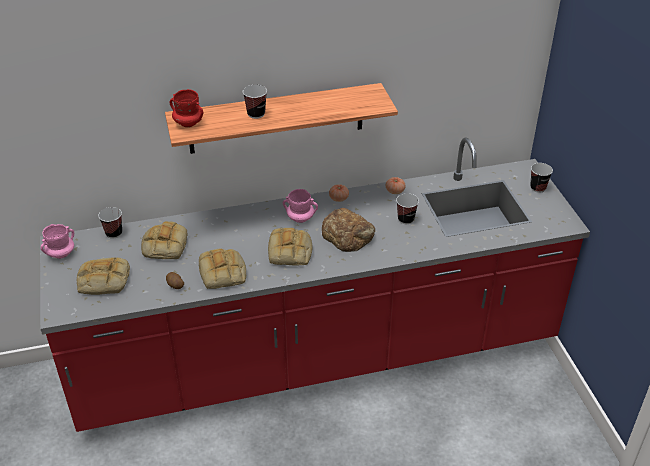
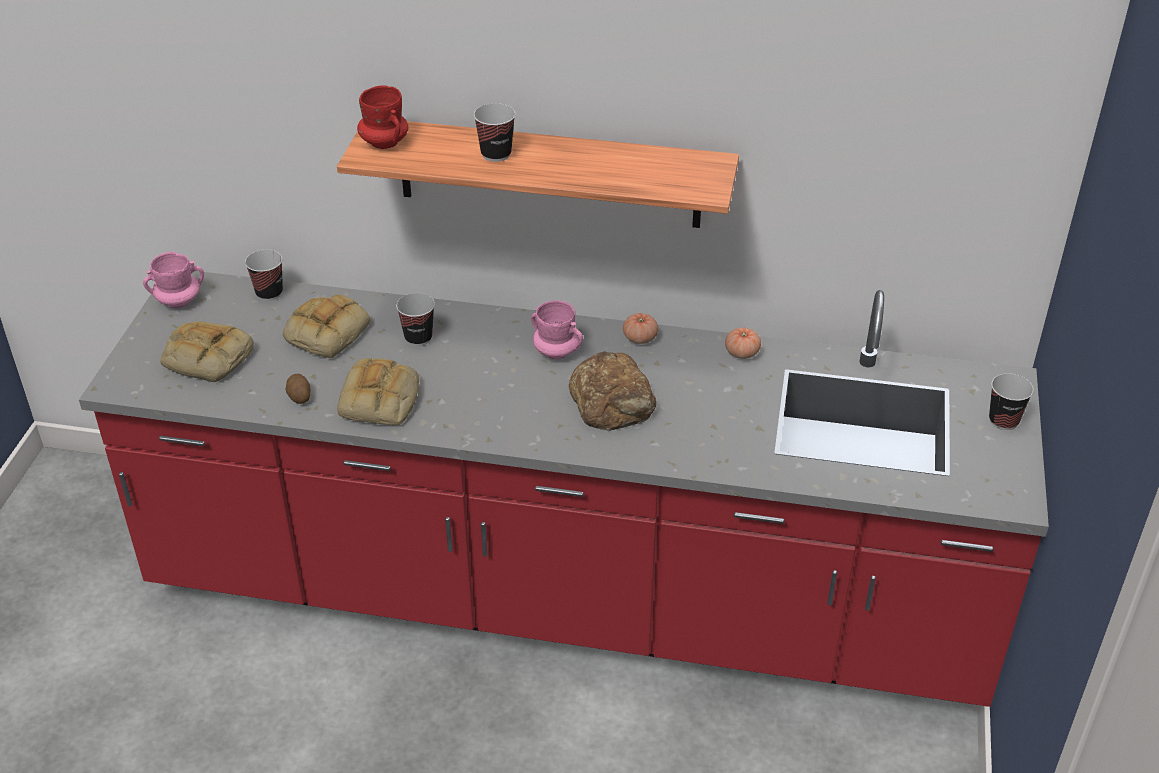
camera: 25 degrees right, 0 degrees up
(290, 252) = (503, 399): bread -> none
(406, 219) = (727, 404): cup -> cup (418, 338)

